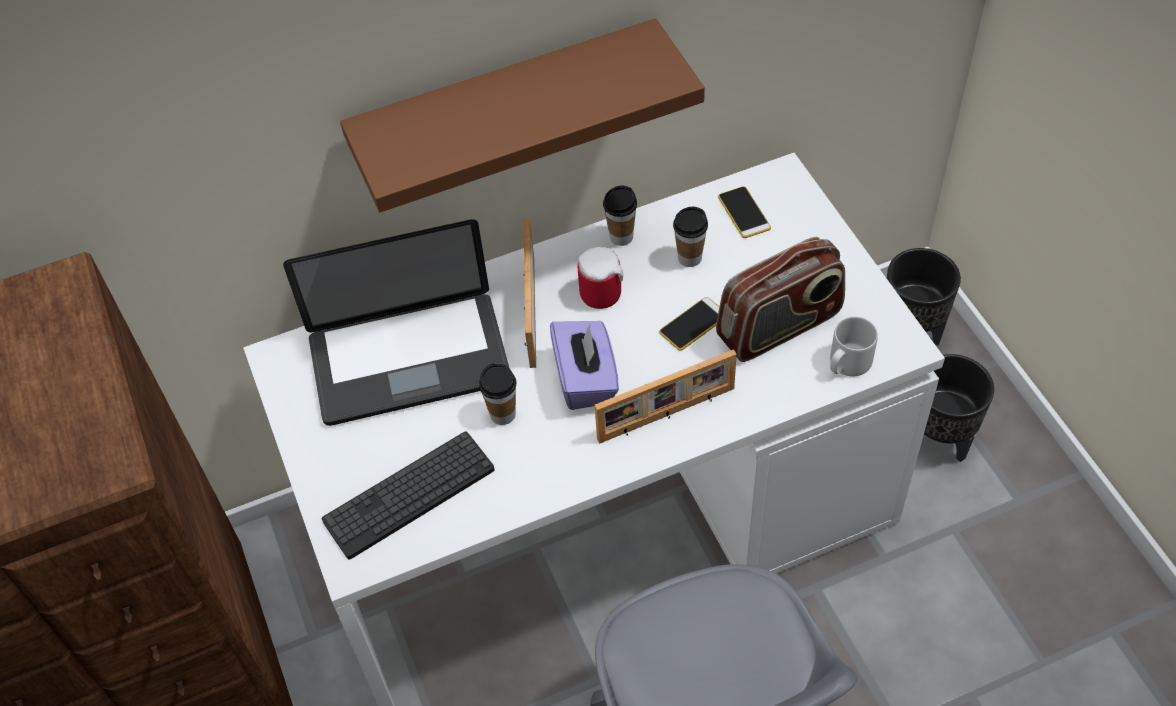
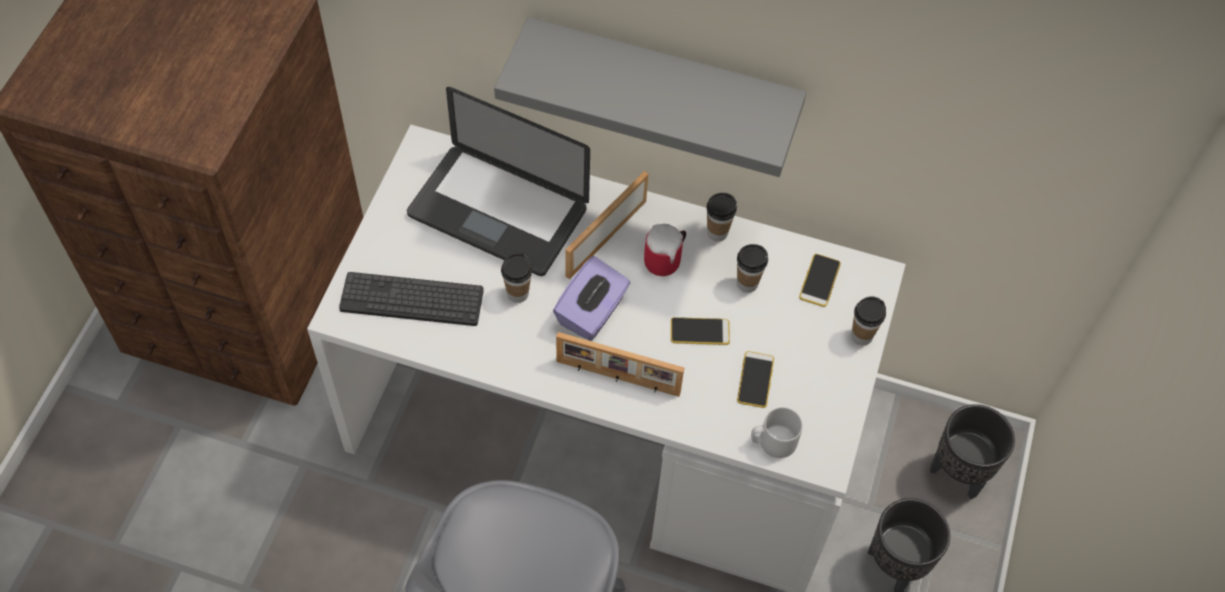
camera: 35 degrees right, 5 degrees up
(507, 110) = (662, 85): brown shelf -> grey shelf
(779, 327) = (755, 380): radio -> phone
(822, 230) = (861, 336): none -> cup

